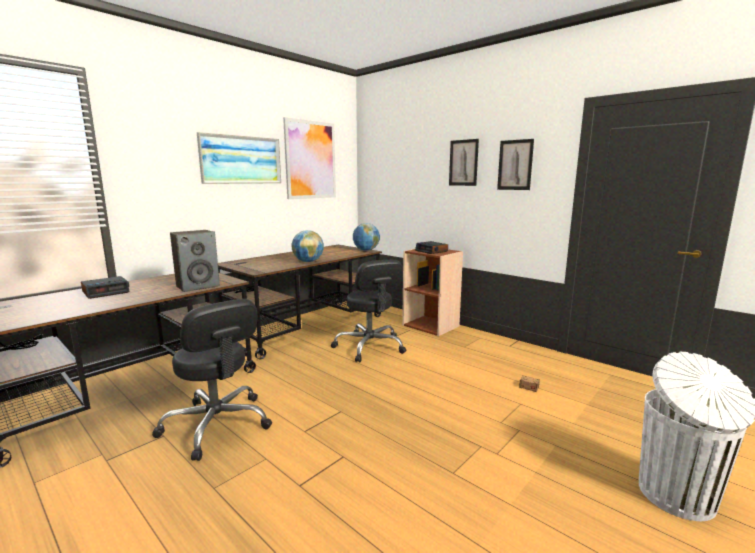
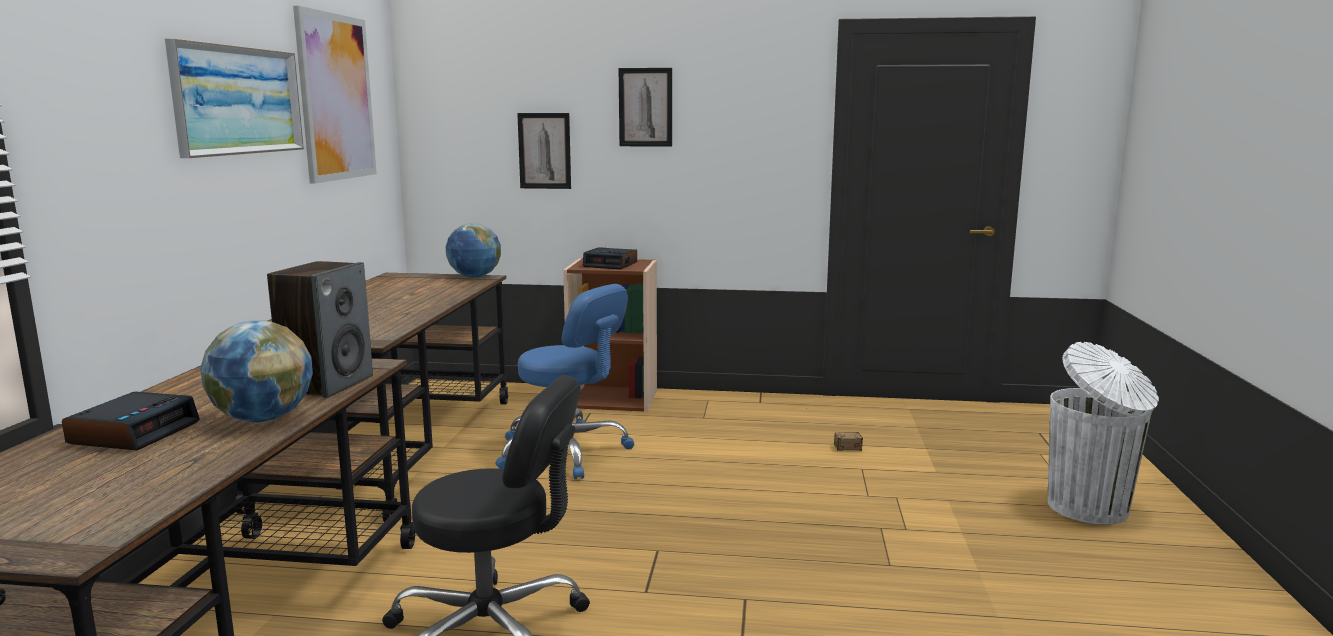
camera: 35 degrees left, 0 degrees up
(308, 262) = (421, 310): globe -> globe (262, 419)
(371, 348) = (568, 454): black office chair -> blue office chair
(515, 165) = (739, 113): picture -> picture (544, 151)

